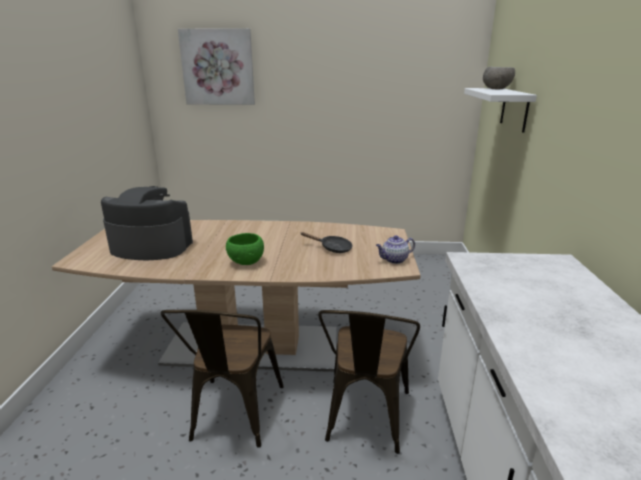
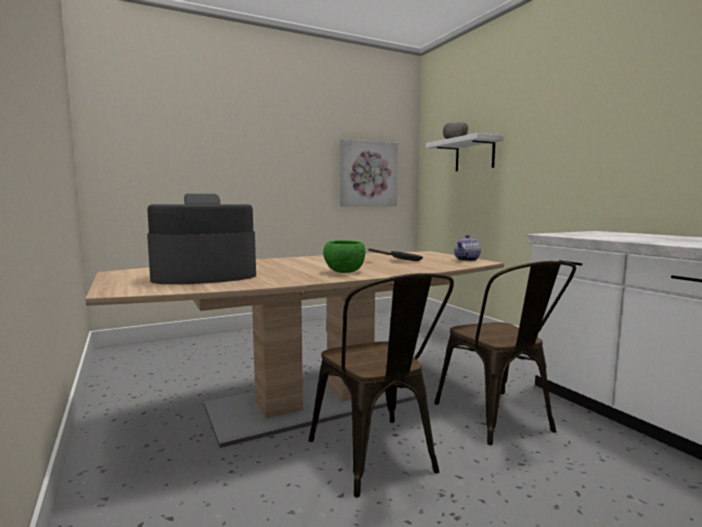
camera: 30 degrees left, 15 degrees down
(218, 67) = (174, 116): picture -> picture (368, 174)

